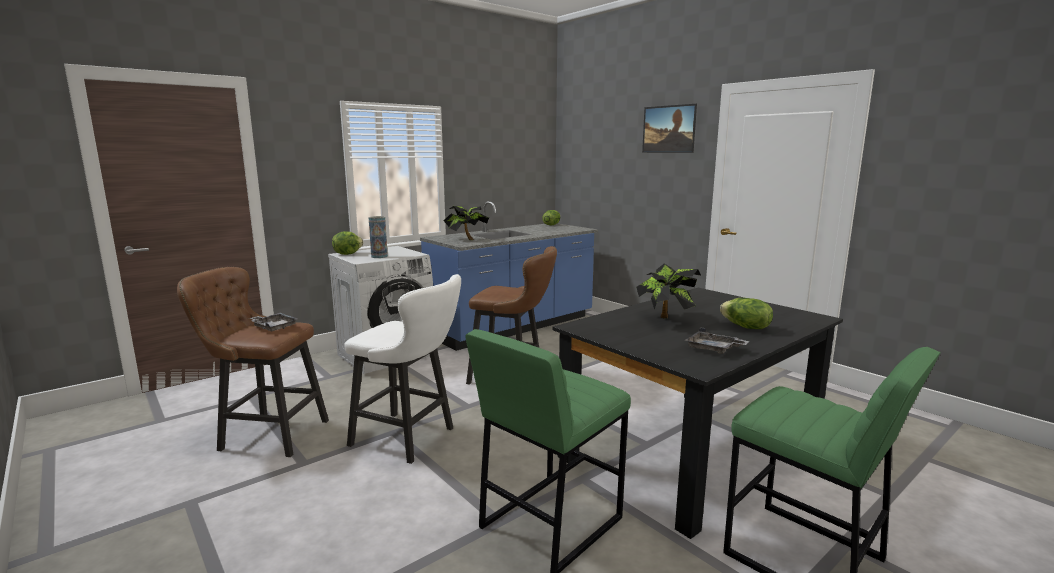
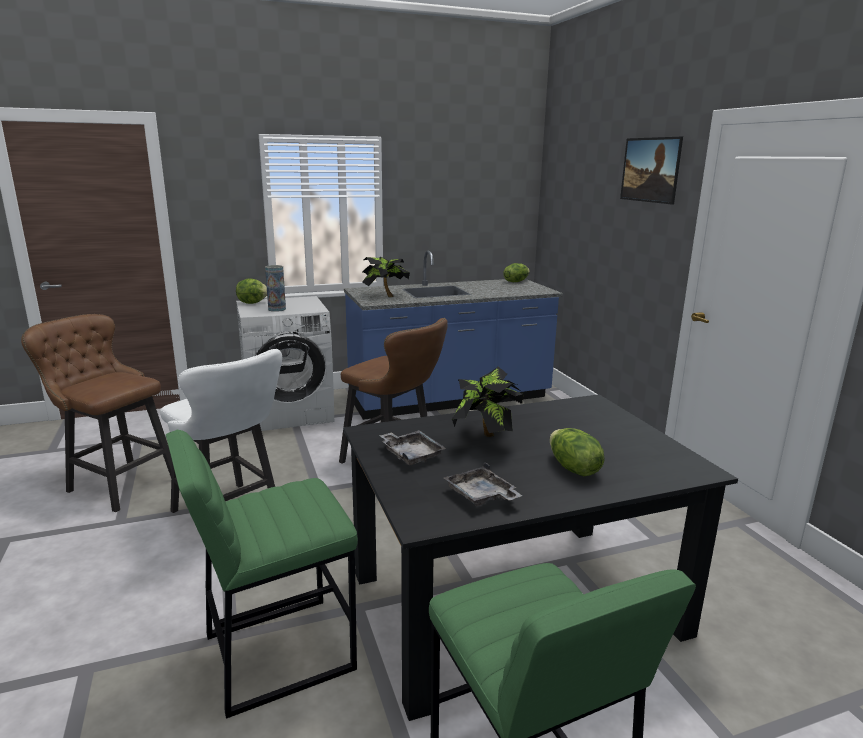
camera: 20 degrees right, 5 degrees up
(274, 327) = (118, 380): grey tray -> grey tray (411, 454)

